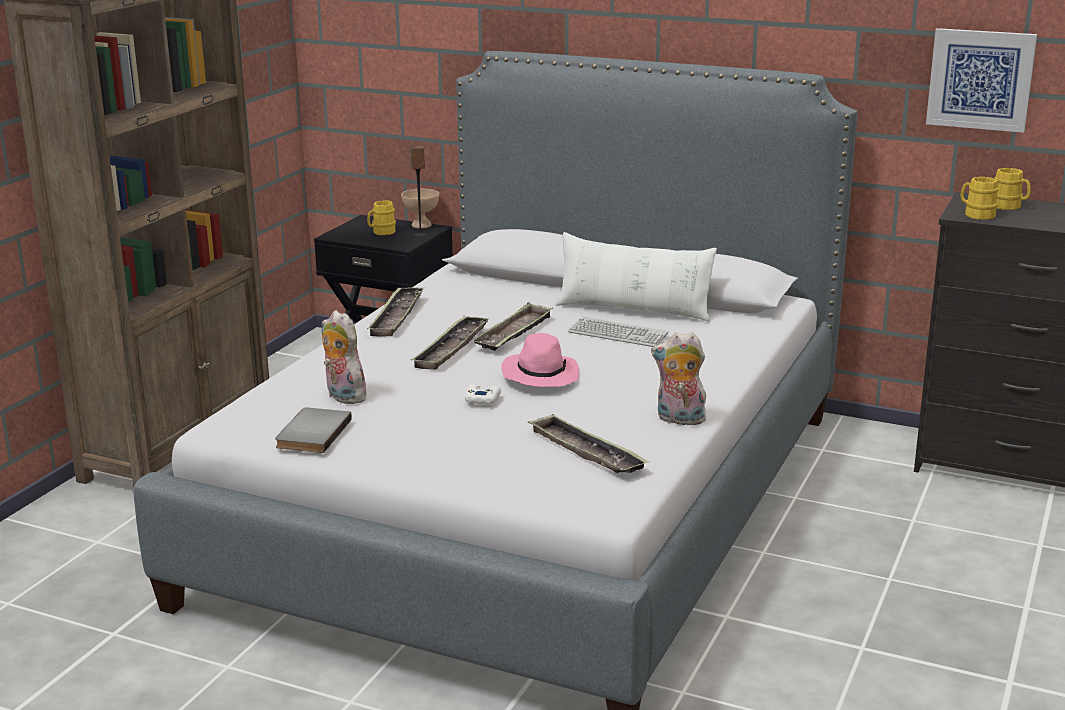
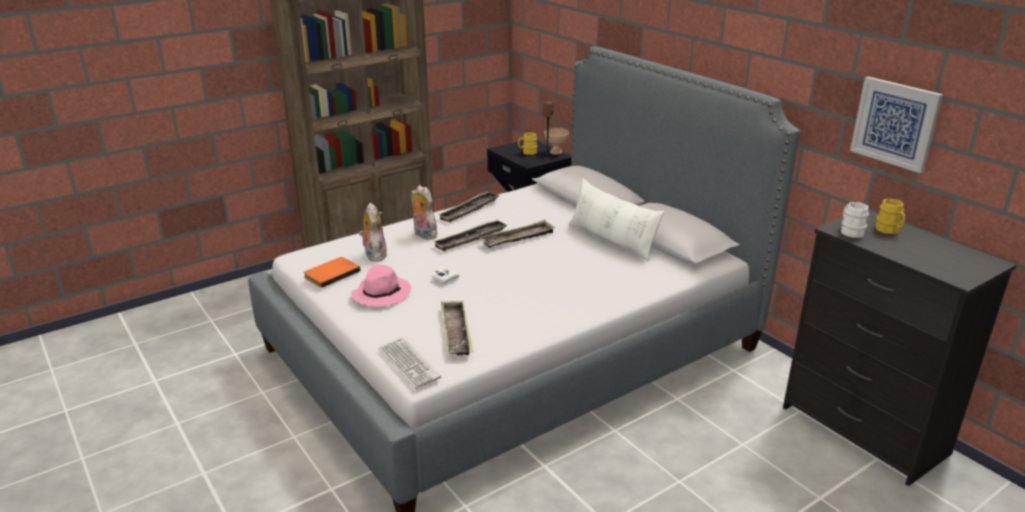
camera: 30 degrees right, 5 degrees up
(311, 433) = (331, 273): grey book -> orange book
(540, 375) = (496, 271): pink hat -> pink hat (382, 294)
(617, 334) = (580, 255): keyboard -> keyboard (409, 364)
(679, 420) = (539, 327): plush toy -> plush toy (423, 235)
(976, 215) = (850, 231): yellow mug -> white mug

